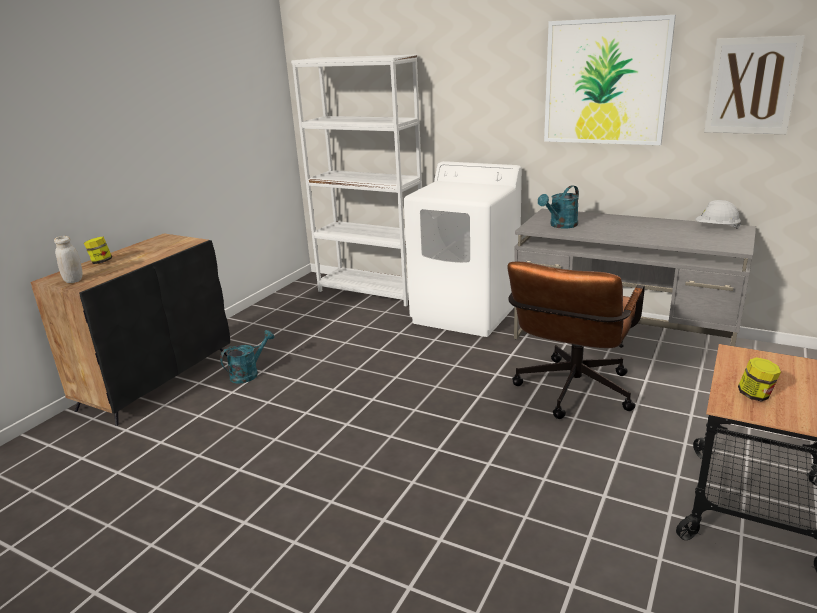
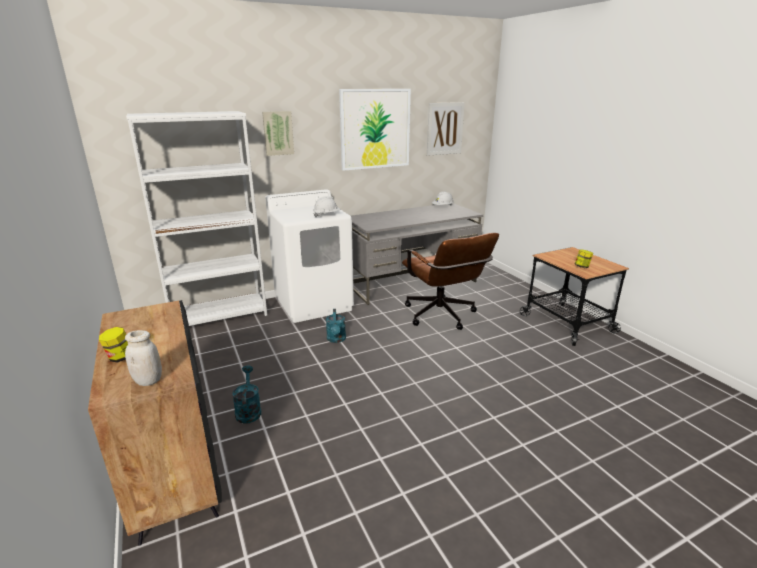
camera: 55 degrees left, 0 degrees up
(462, 83) = (278, 133): none -> picture
(464, 197) = (327, 215): none -> white hard hat
(560, 226) = (380, 222): turquoise watering can -> turquoise watering can (336, 339)

